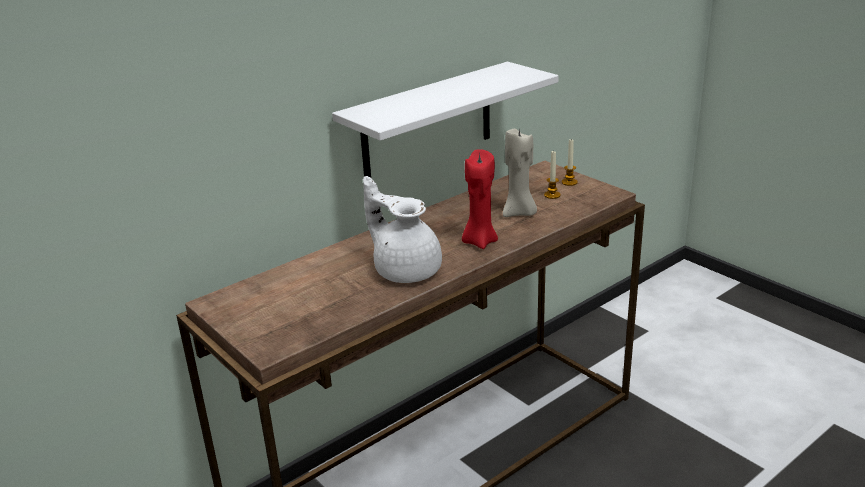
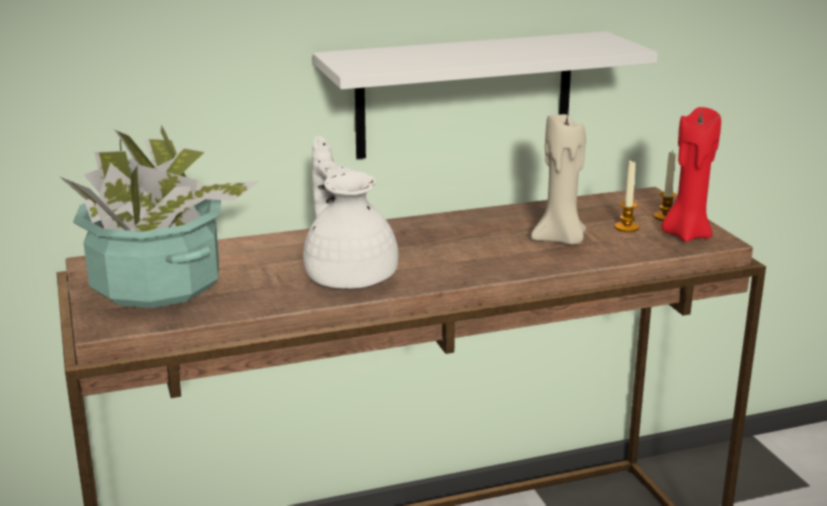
camera: 20 degrees right, 5 degrees down
(276, 309) = (156, 284): none -> potted plant
(479, 241) = (475, 262): red candle -> red candle (686, 235)

